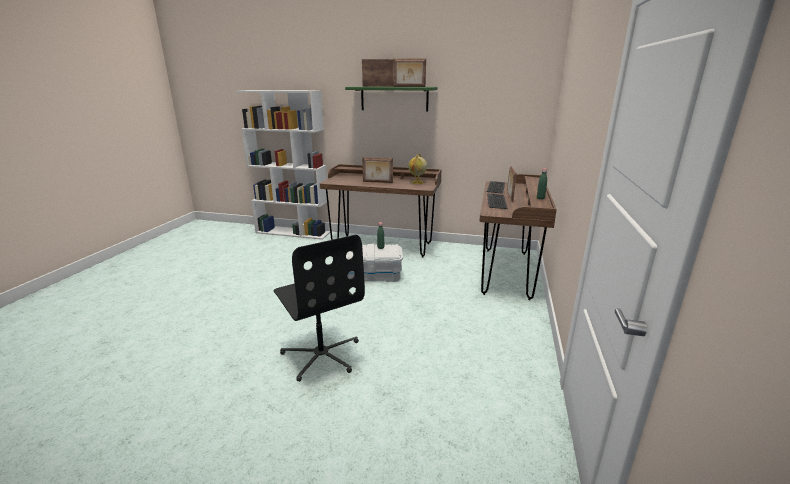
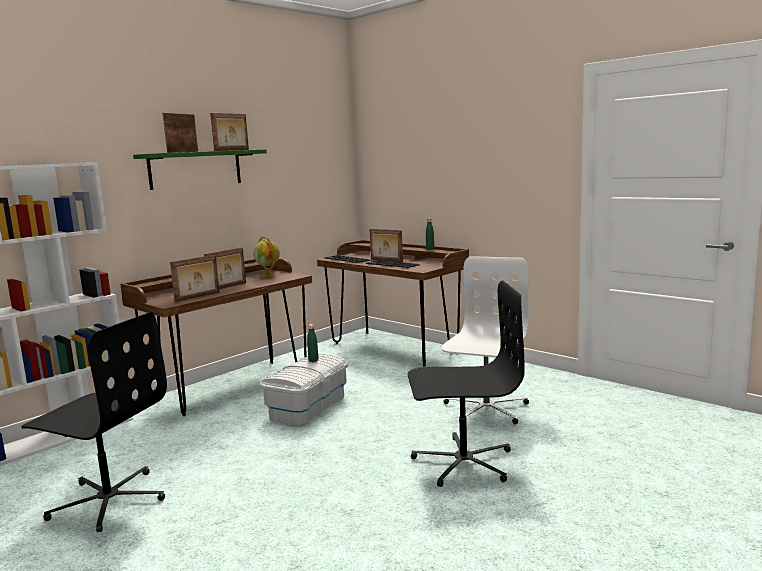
camera: 60 degrees left, 10 degrees down
(239, 265) = (109, 500): none -> black office chair
(348, 183) = (198, 297): none -> picture frame
(422, 343) = (485, 409): none -> white office chair

